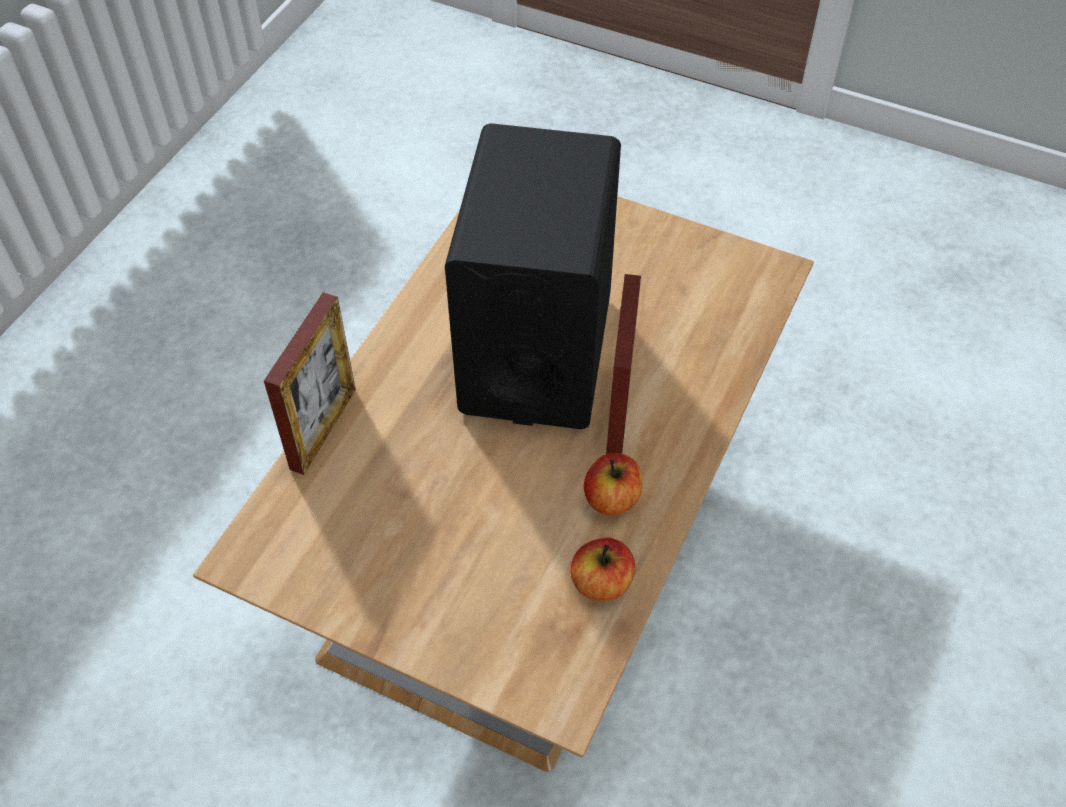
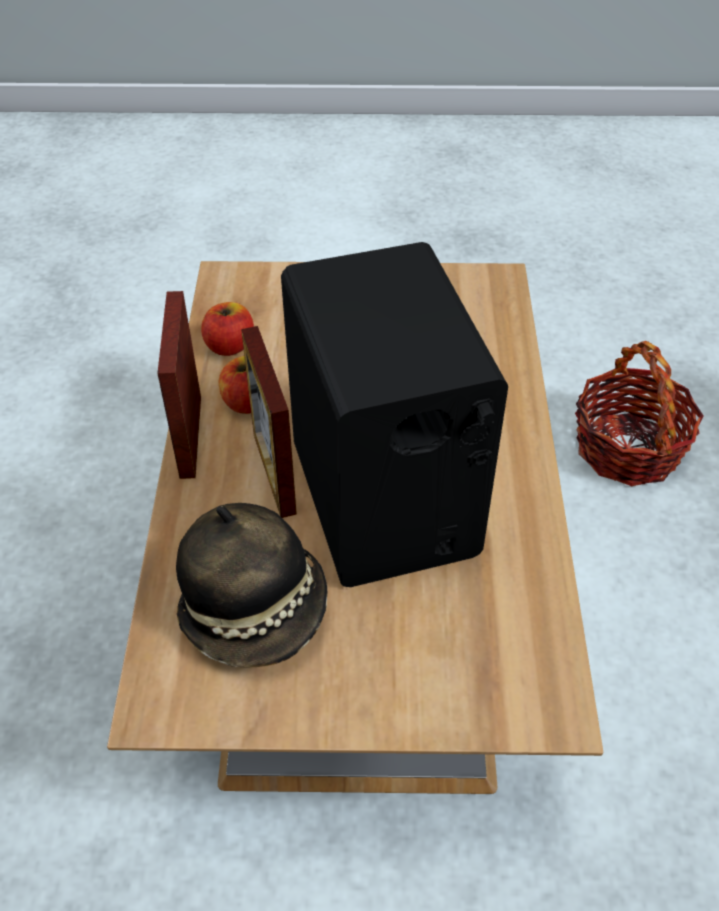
camera: 155 degrees right, 5 degrees down
(161, 573) = (628, 448): none -> basket
(323, 428) = (521, 372): picture frame -> picture frame (190, 436)
(681, 306) = (256, 610): none -> hat

